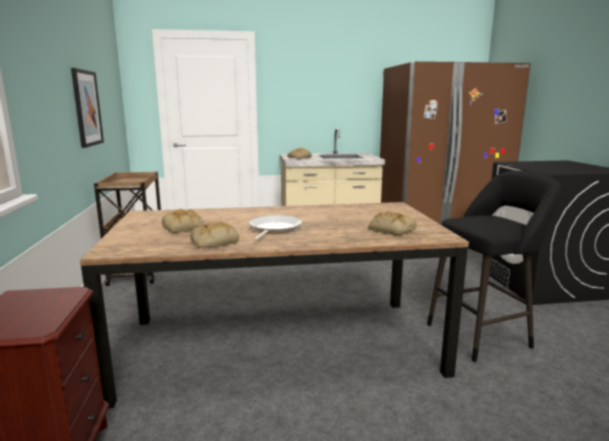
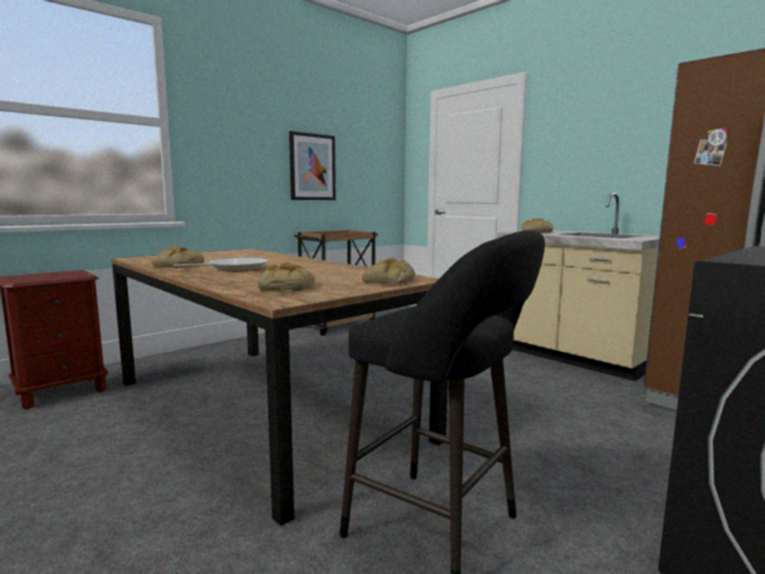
camera: 55 degrees right, 5 degrees down
(184, 227) = (214, 258): bread -> bread (389, 281)

